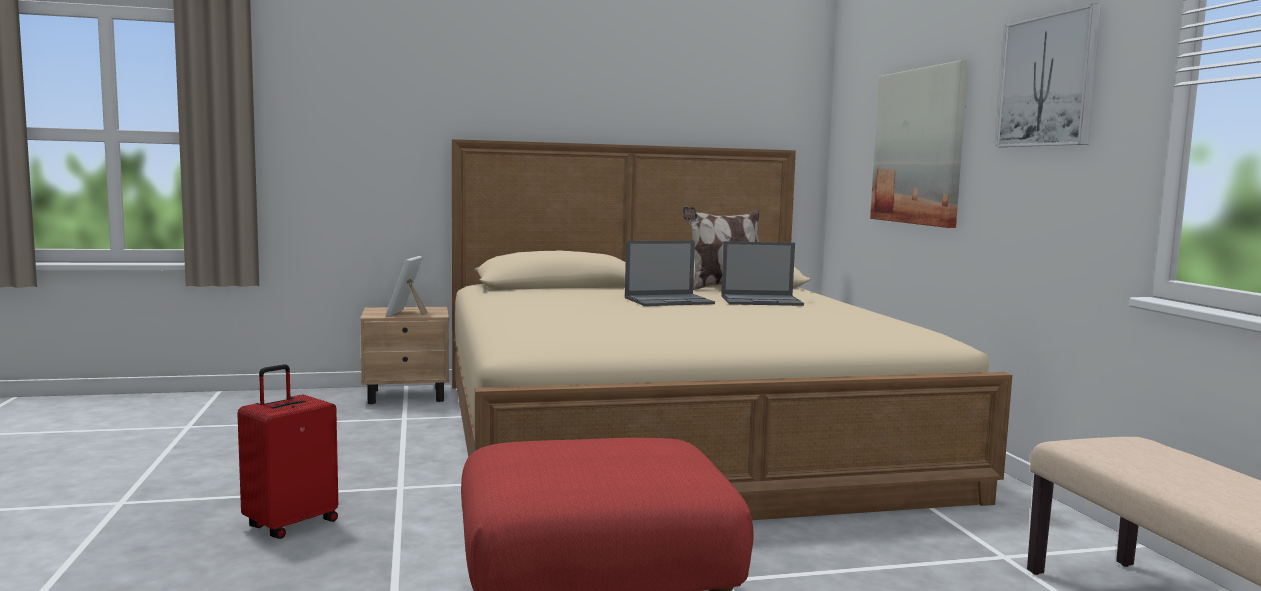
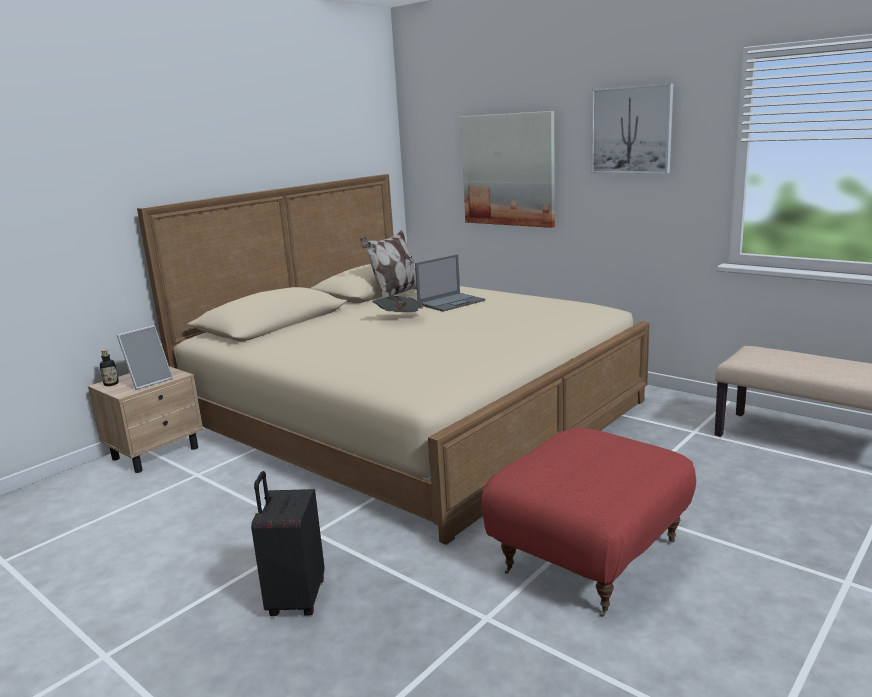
camera: 35 degrees left, 10 degrees up
(290, 524) = (295, 599): red suitcase -> black suitcase
(380, 309) = (111, 384): none -> bottle
(407, 314) = (149, 381): picture frame -> picture frame turned 105 degrees counterclockwise
(670, 301) = (401, 318): laptop -> newspaper

